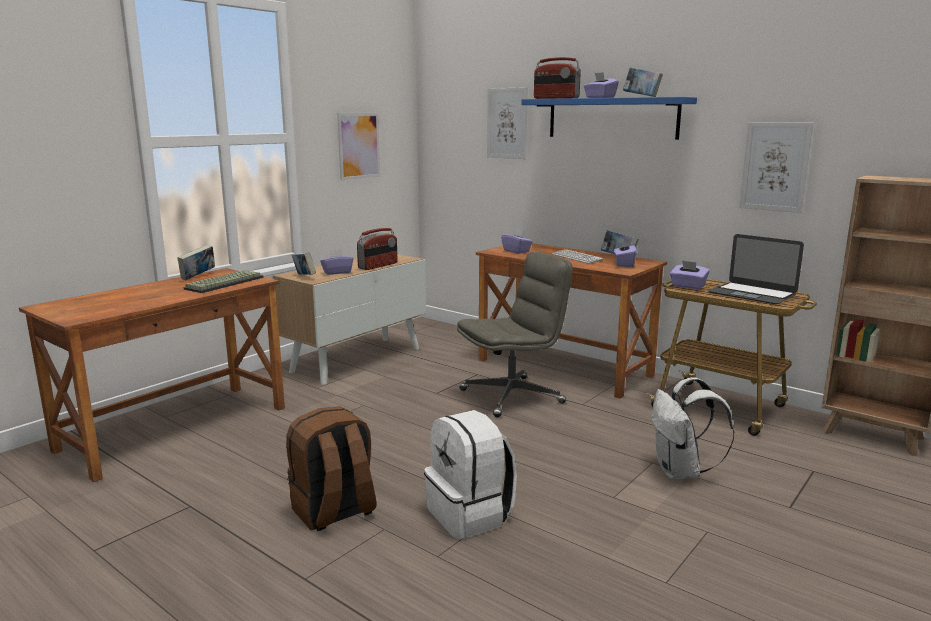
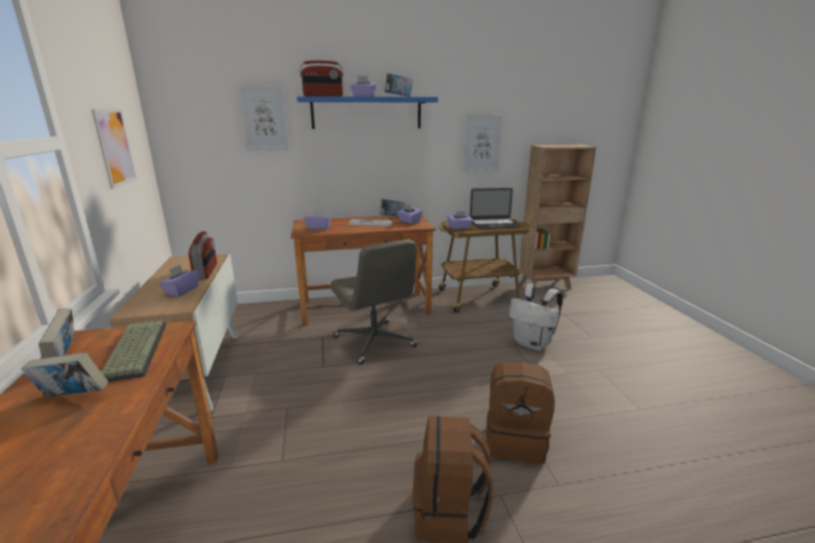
camera: 50 degrees left, 5 degrees up
(304, 277) = (157, 307): book -> book (73, 397)
(470, 515) = (515, 441): white backpack -> brown backpack
(512, 396) = (375, 342): grey office chair -> grey office chair turned 135 degrees clockwise

